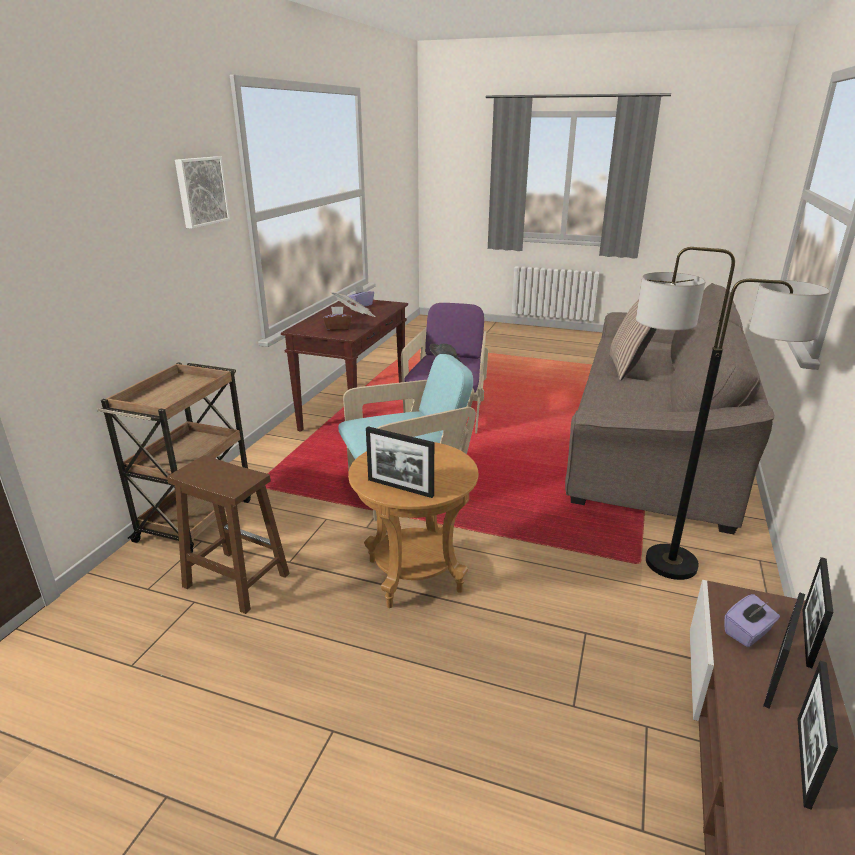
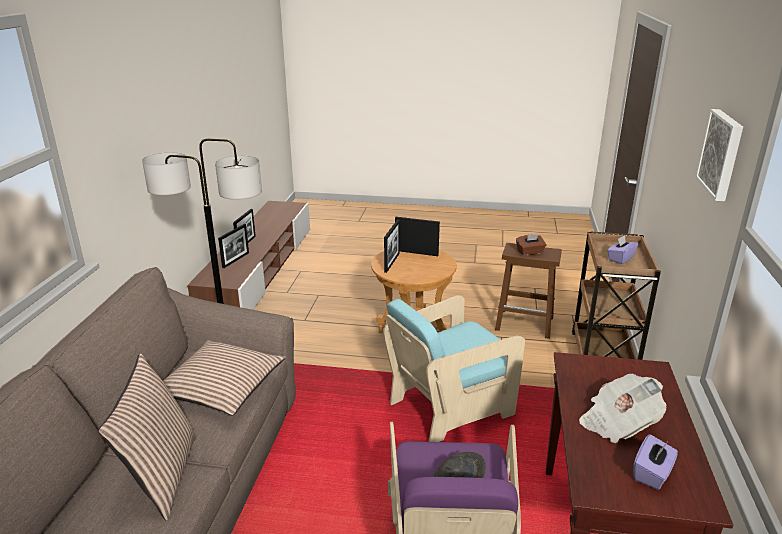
camera: 170 degrees right, 0 degrees up
(338, 328) = (603, 380): brown tissue box -> brown tissue box (530, 252)
(620, 400) = (221, 387): none -> pillow
(747, 632) = (235, 271): purple tissue box -> purple tissue box (620, 258)
(807, 637) = (207, 272): picture frame -> picture frame (392, 262)

